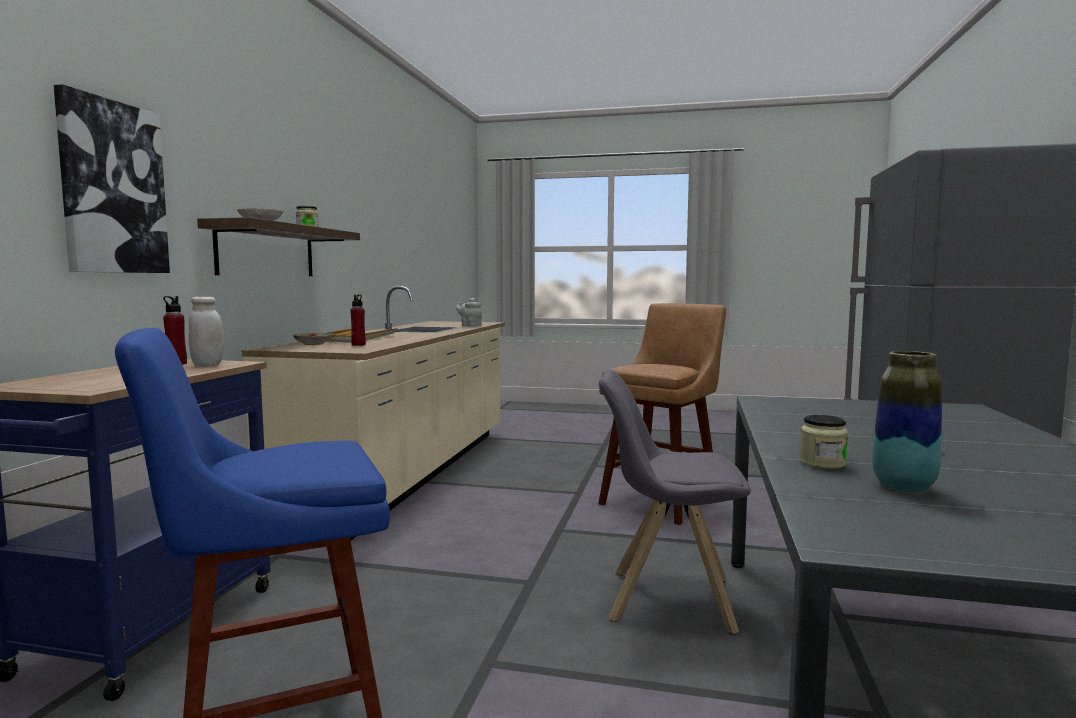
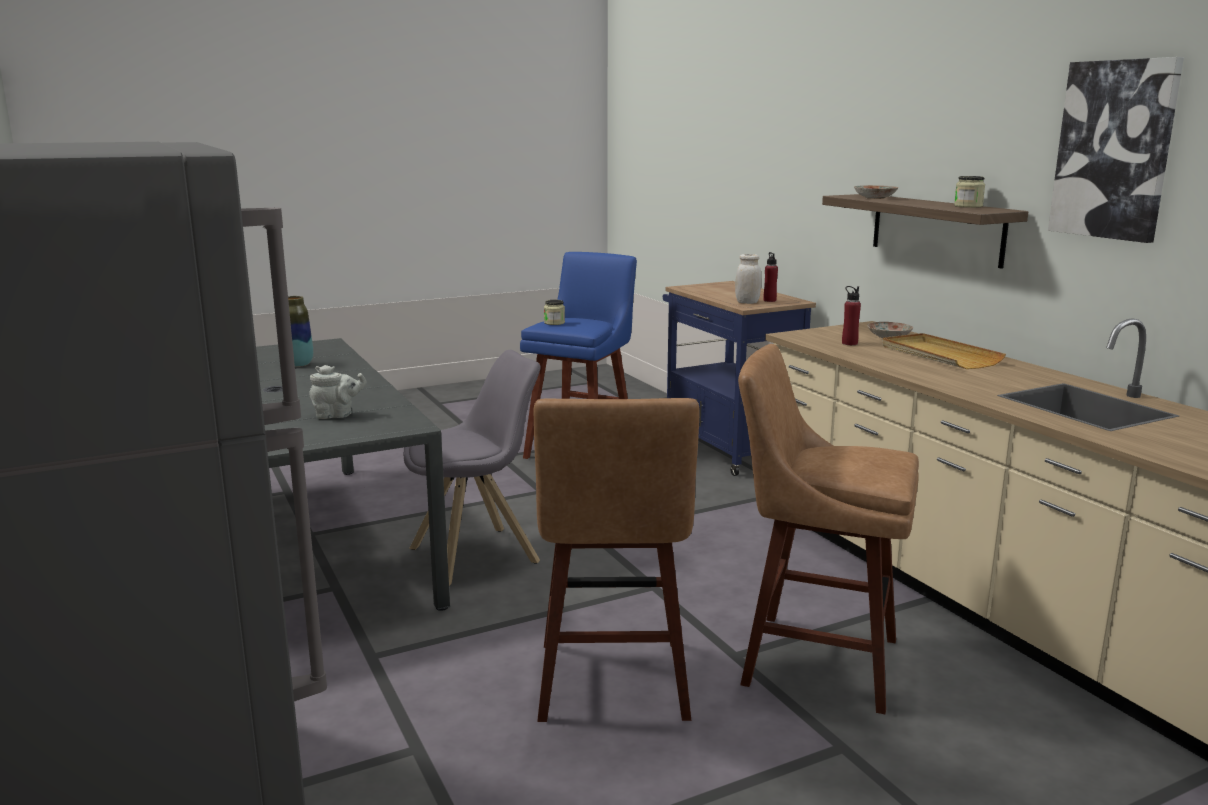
camera: 140 degrees right, 10 degrees up
(112, 188) = (811, 173): picture -> picture (1114, 150)
(469, 325) = (1151, 445): grey teapot -> grey teapot (337, 415)
(545, 482) = (813, 660): none -> brown stool
(822, 463) = (338, 369): jar -> jar (554, 323)

